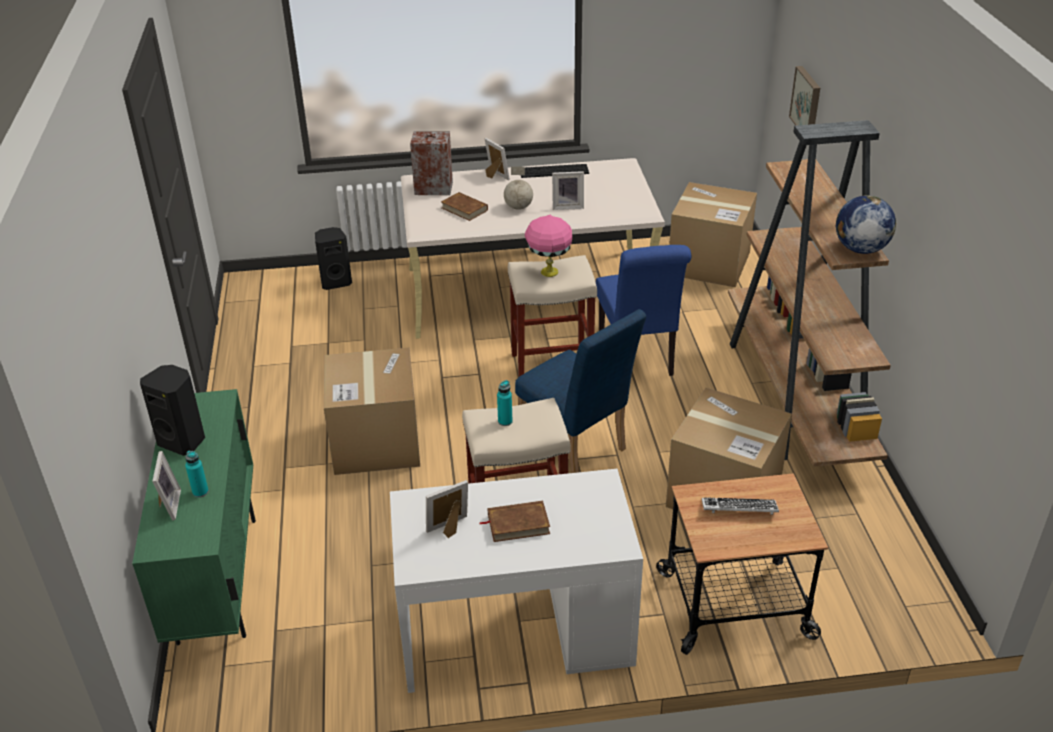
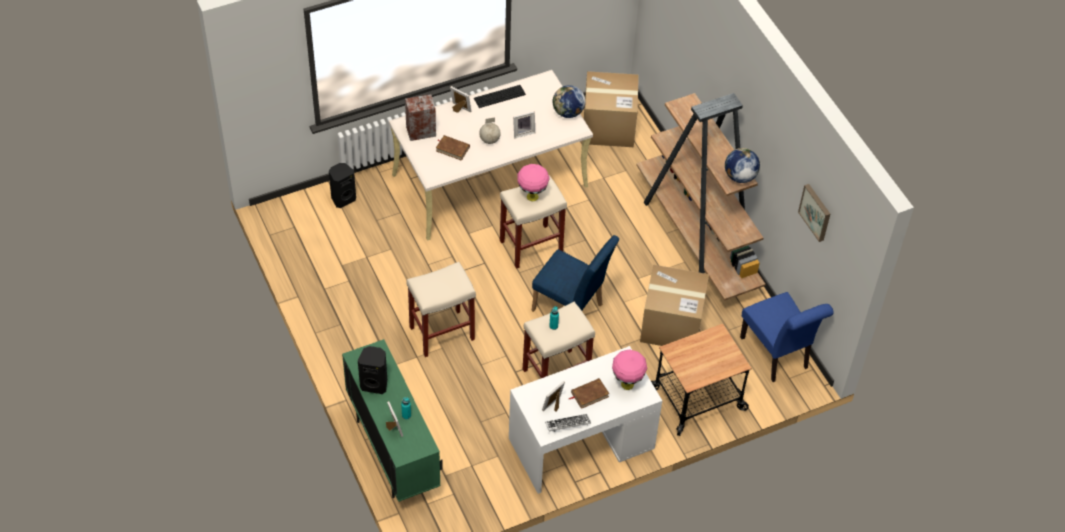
camera: 20 degrees left, 15 degrees up
(376, 442) = (441, 334): cardboard box -> beige stool
(590, 521) = (627, 384): none -> pink table lamp
(637, 357) = (586, 226): blue chair -> blue chair (777, 356)
(638, 196) = (568, 113): none -> globe
(739, 509) = (699, 354): keyboard -> keyboard (568, 424)
(807, 102) = (678, 36): picture -> picture (816, 212)

